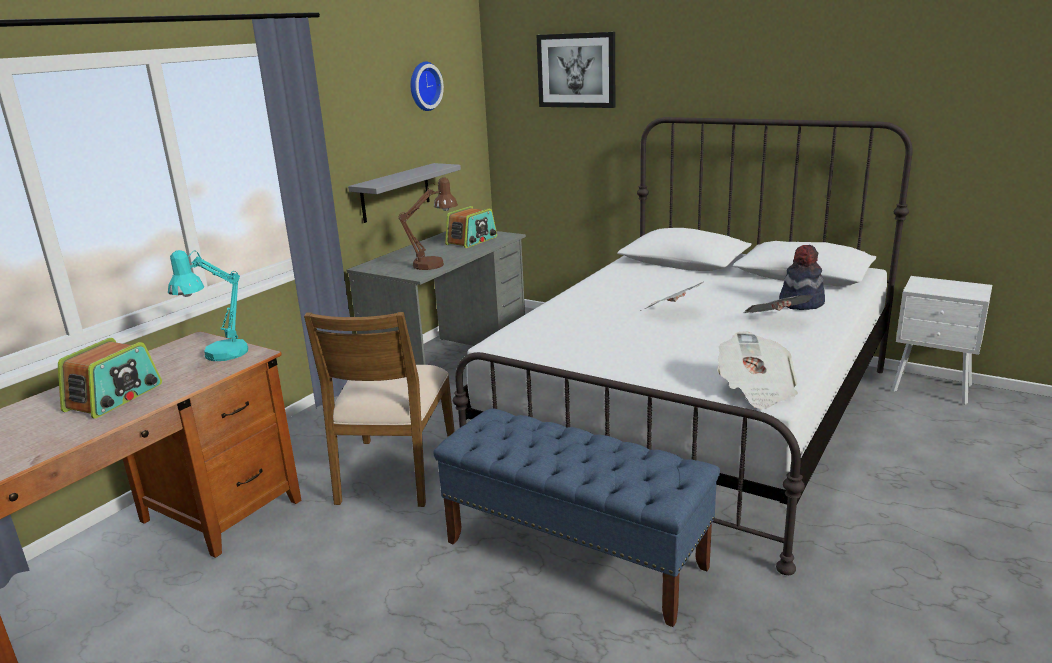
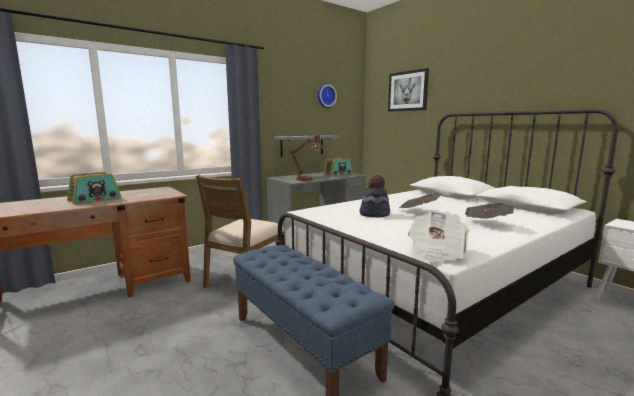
camera: 20 degrees right, 10 degrees down
(219, 356) = (160, 194): turquoise table lamp -> none
(800, 303) = (513, 218): hat -> hat (374, 214)

